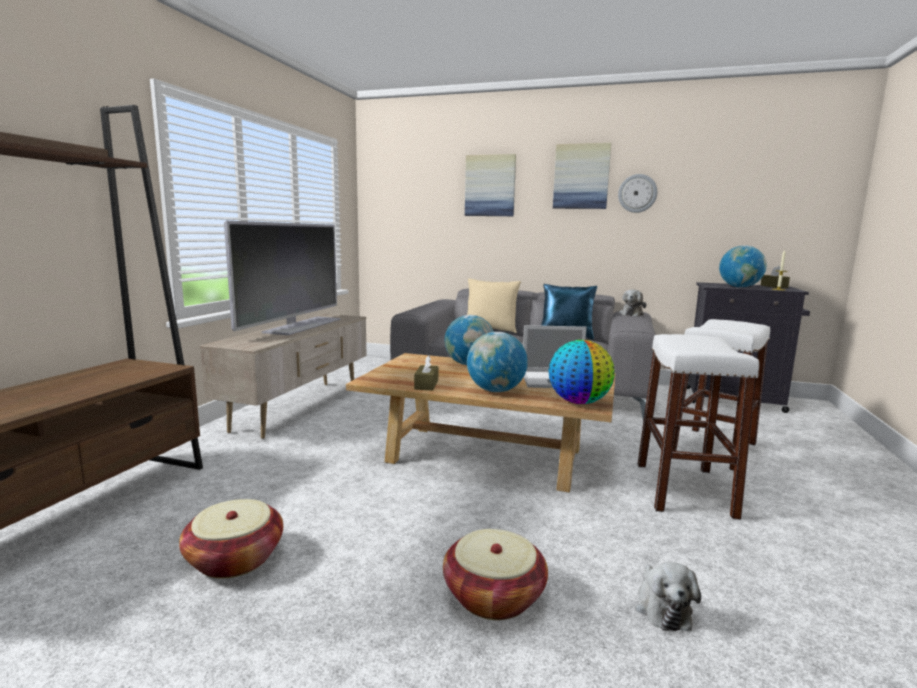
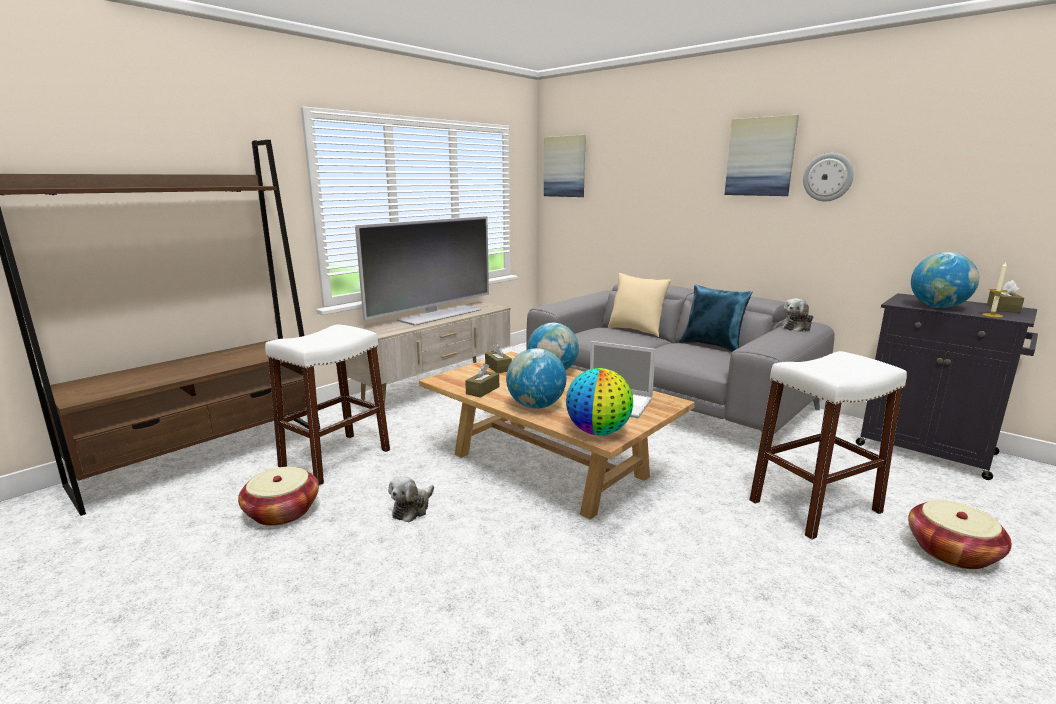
camera: 25 degrees right, 5 degrees up
(413, 366) = (498, 368): none -> brown tissue box
(490, 186) = (660, 168): picture -> picture (565, 166)
(493, 596) = (427, 594): basket -> basket (951, 552)
(662, 607) = (558, 650): plush toy -> plush toy (412, 508)
(683, 489) = (719, 544): white stool -> white stool (336, 458)

